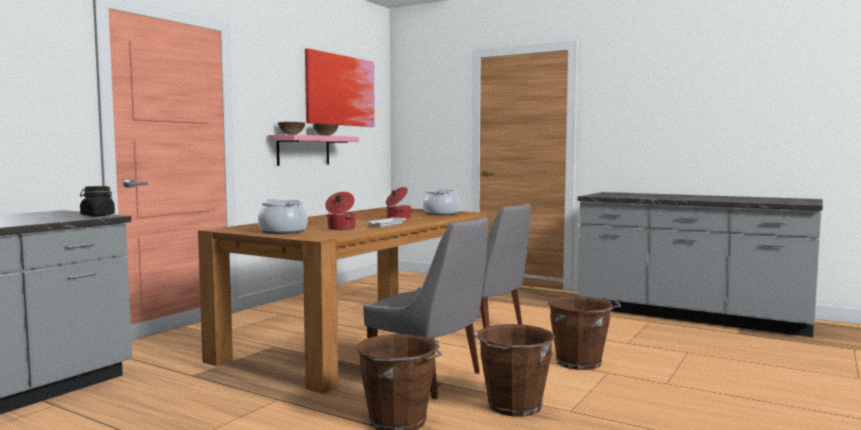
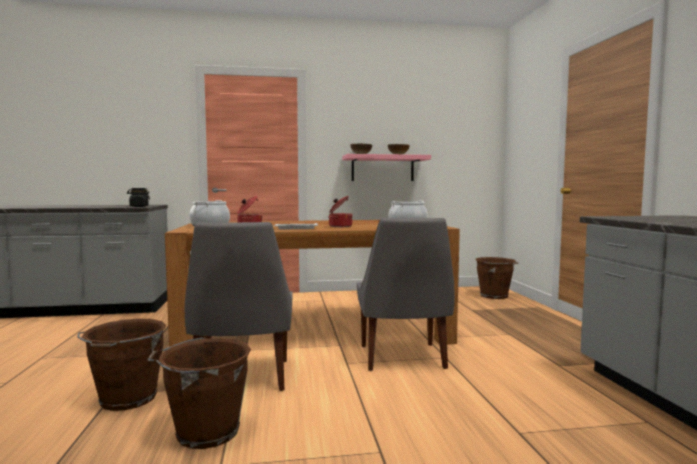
camera: 50 degrees right, 0 degrees up
(340, 90) = (431, 114): picture -> none
(580, 363) = (390, 426): brown bucket -> brown bucket (495, 296)

